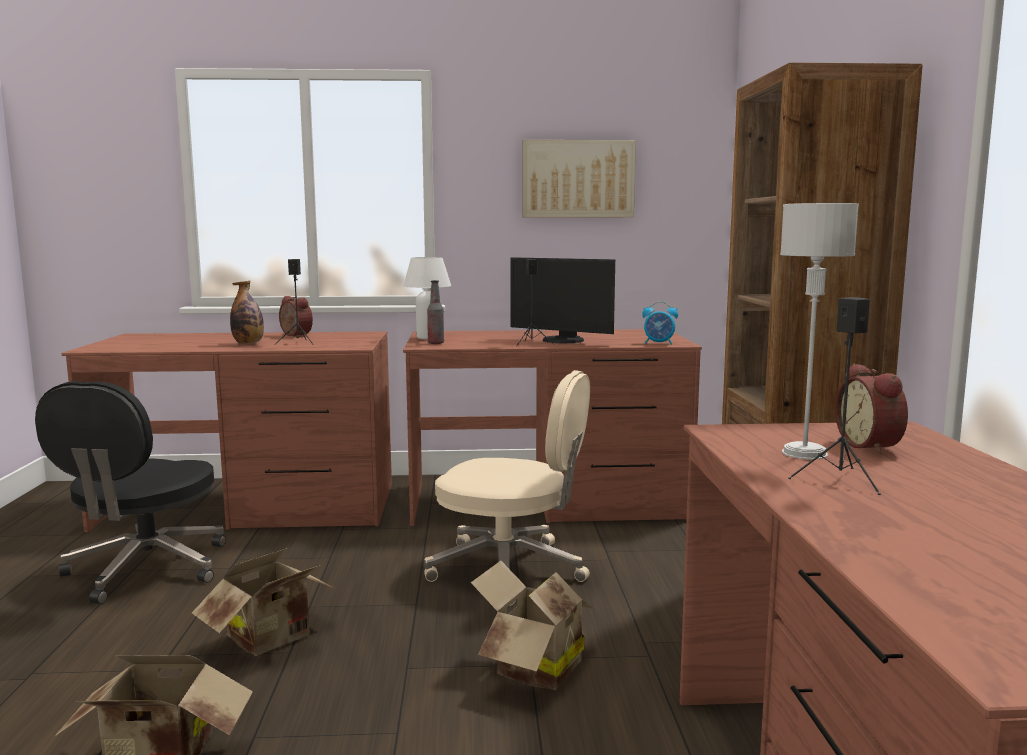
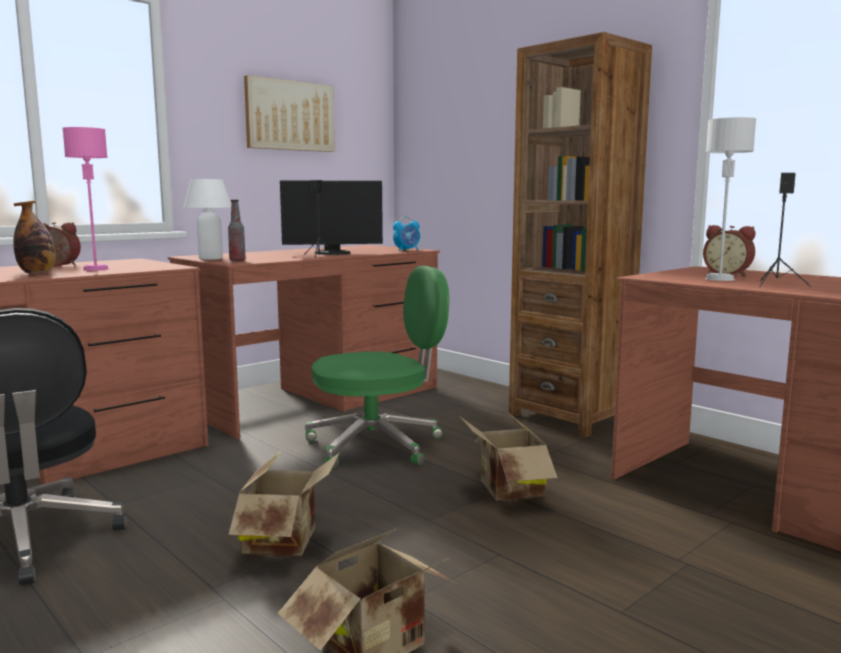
camera: 40 degrees left, 0 degrees up
(298, 343) = (96, 269): black speaker -> pink table lamp
(510, 569) = (377, 444): beige office chair -> green office chair

